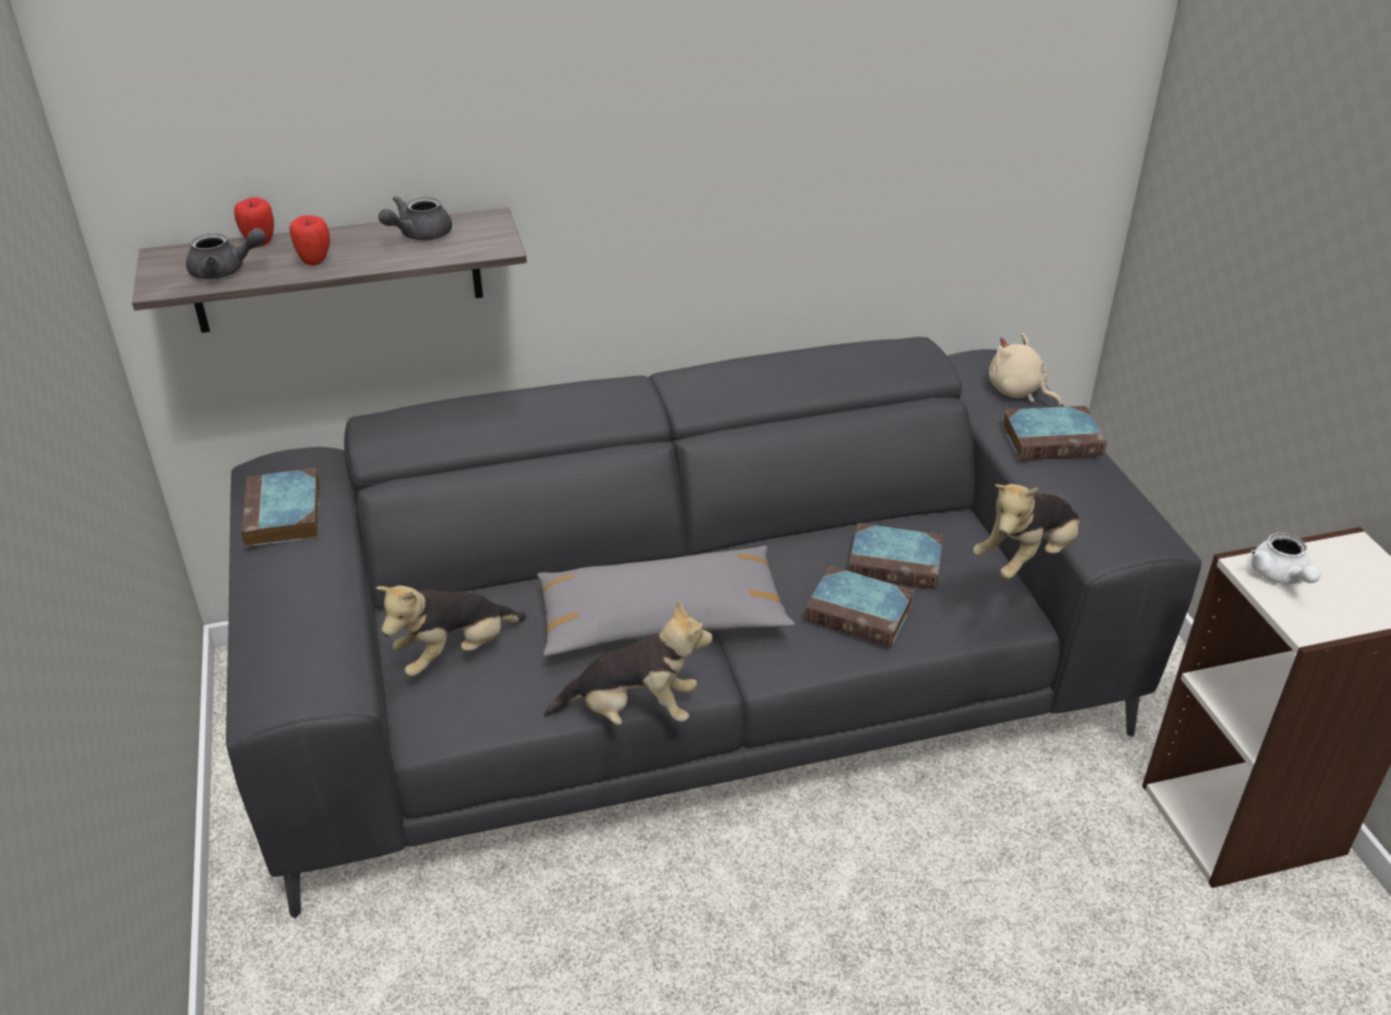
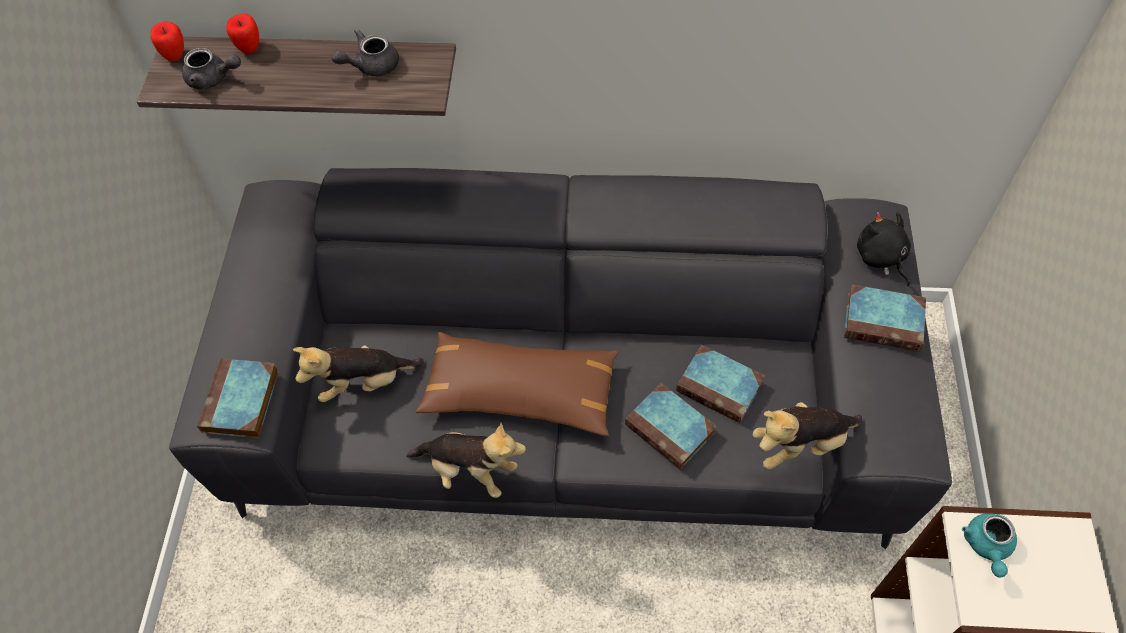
camera: 20 degrees right, 20 degrees up
(284, 515) = (262, 248): book -> book (241, 403)
(315, 261) = (281, 82): apple -> apple (175, 56)
(661, 619) = (520, 392): grey pillow -> brown pillow
(1018, 392) = (881, 258): beige plush toy -> black plush toy
(1280, 576) = (987, 547): white teapot -> turquoise teapot

